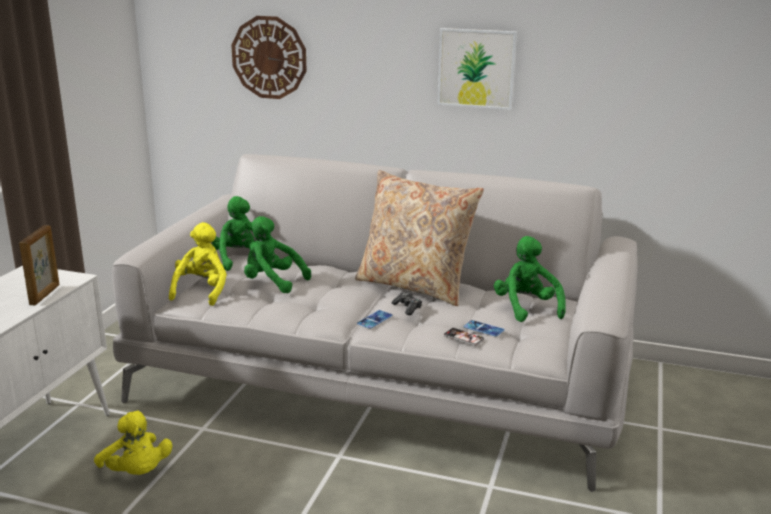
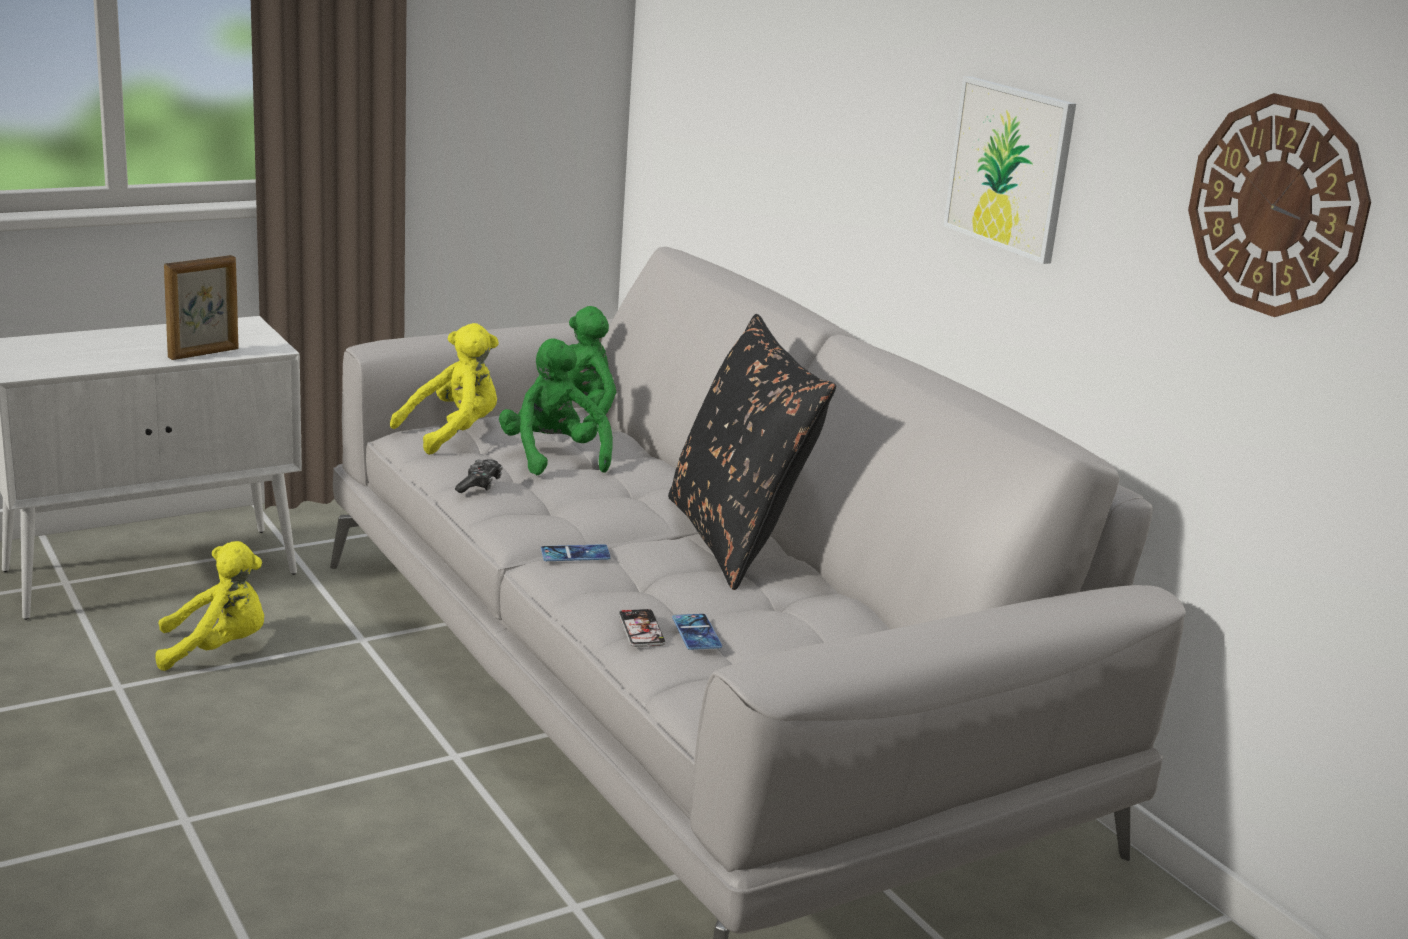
camera: 40 degrees right, 0 degrees up
(137, 472) = (217, 649): yellow plush toy -> yellow plush toy turned 105 degrees counterclockwise
(269, 57) = (758, 89): wall clock -> wall clock (1277, 206)
(407, 308) = (651, 559): game controller -> game controller (480, 485)
(415, 286) = (736, 540): beige pillow -> black pillow
(526, 308) = (831, 638): green plush toy -> none

